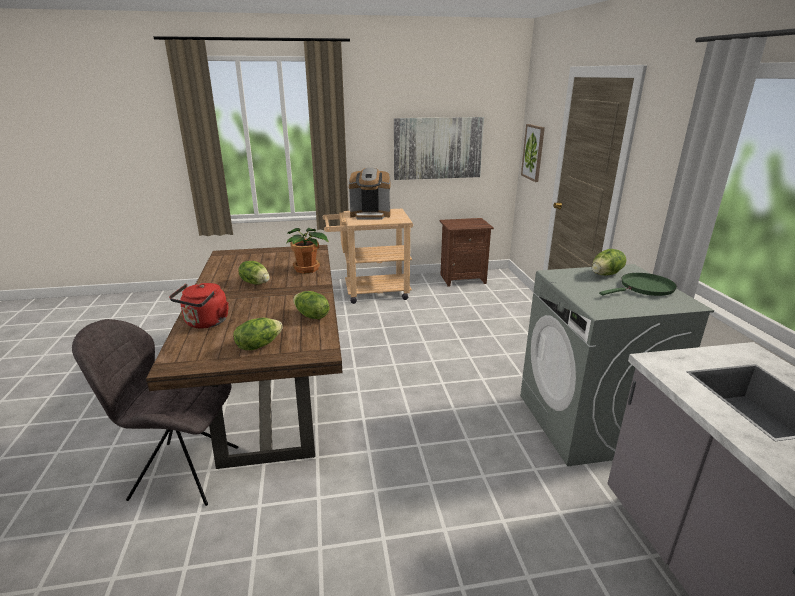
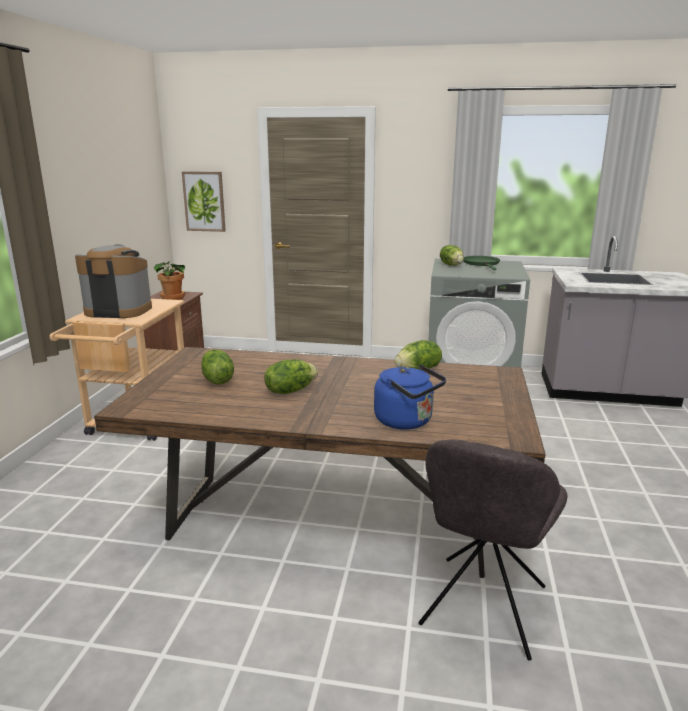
camera: 70 degrees left, 5 degrees down
(205, 323) = (407, 421): red kettle -> blue kettle
(258, 345) = (480, 396): lettuce -> lettuce (217, 380)
(307, 269) = (271, 362): potted plant -> potted plant (174, 298)
(370, 215) = (118, 311): coffee machine -> coffee machine turned 105 degrees counterclockwise
(438, 148) = (115, 210): picture -> none

